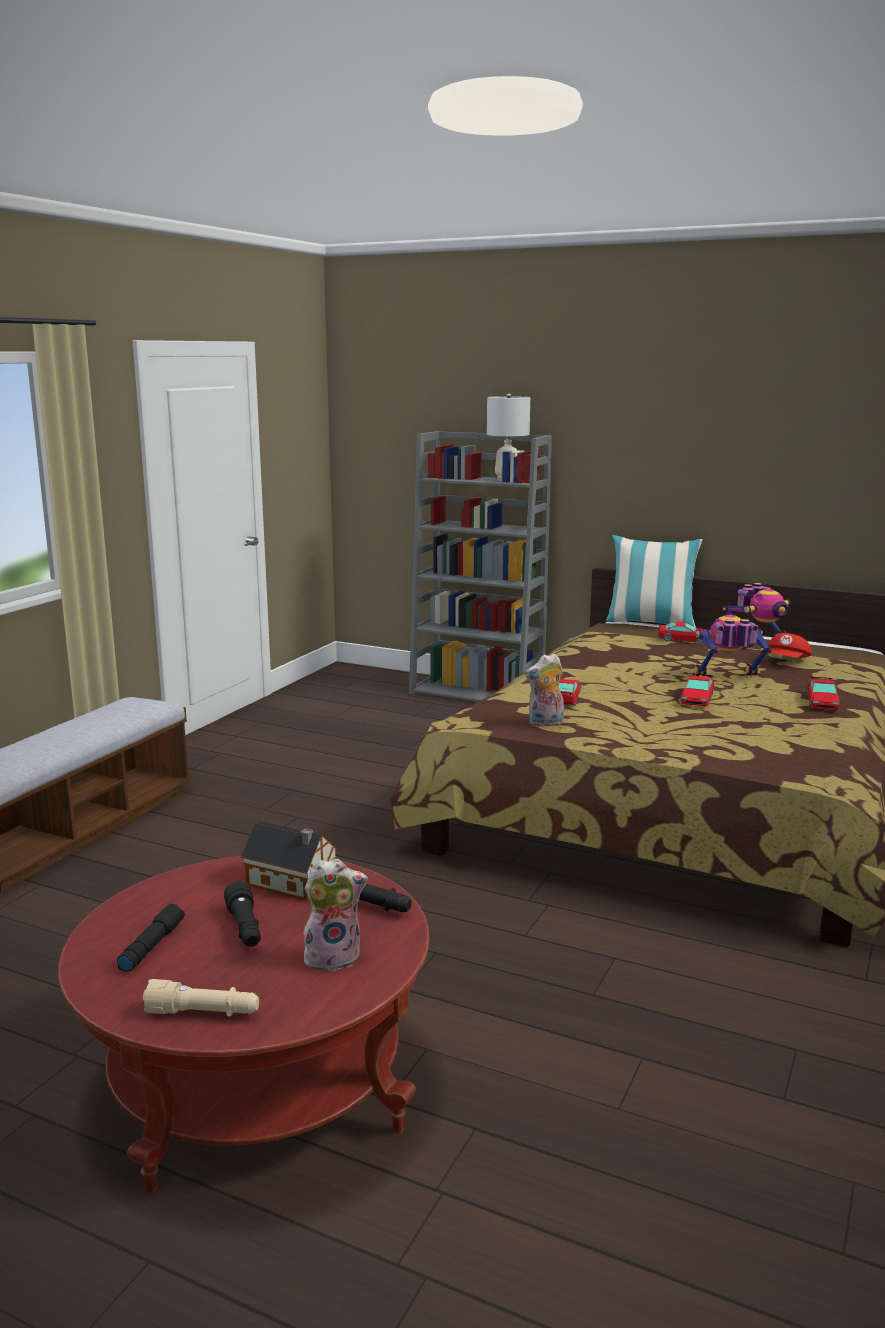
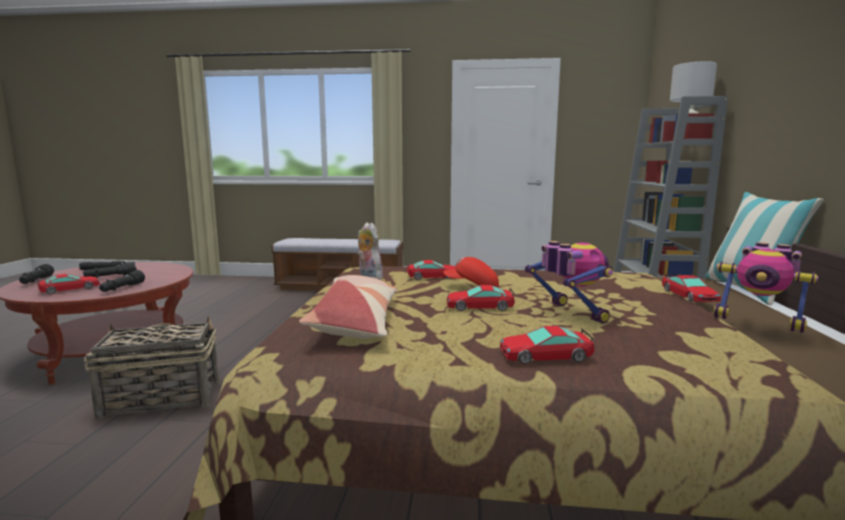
camera: 70 degrees right, 5 degrees down
(203, 1013) = (36, 281): beige flashlight -> black flashlight
(292, 883) = (155, 277): toy house -> none
(333, 956) = (70, 289): plush toy -> toy car
(523, 1003) = (160, 398): none -> basket
(727, 742) = (356, 321): none -> pillow
(788, 662) = (697, 336): red cap -> red cap (472, 287)

